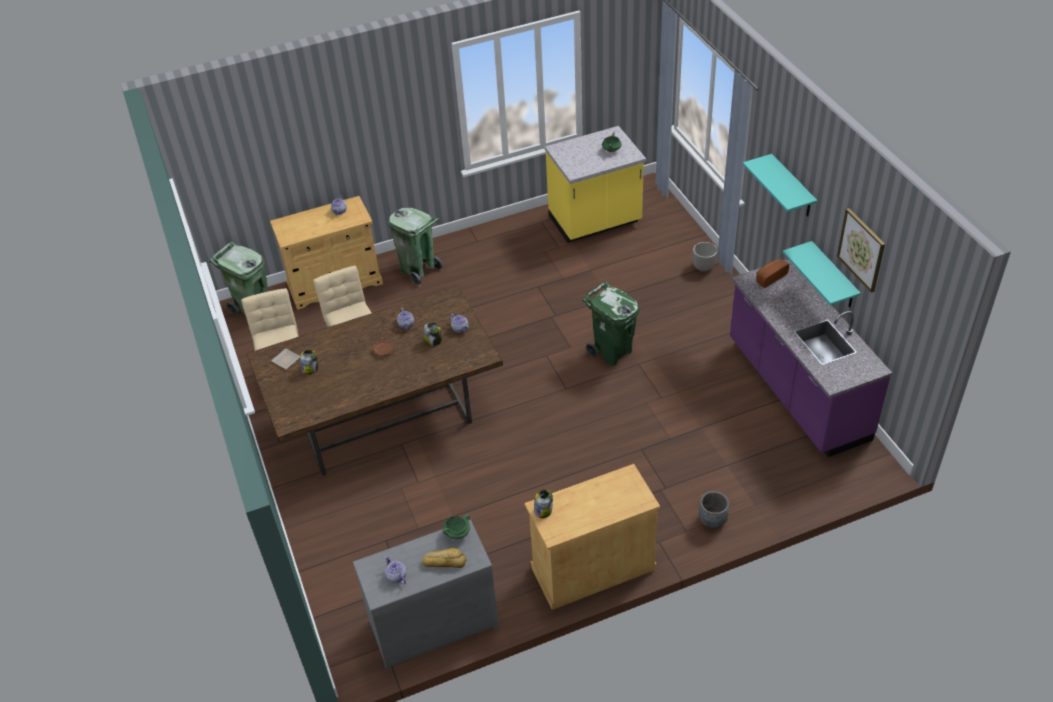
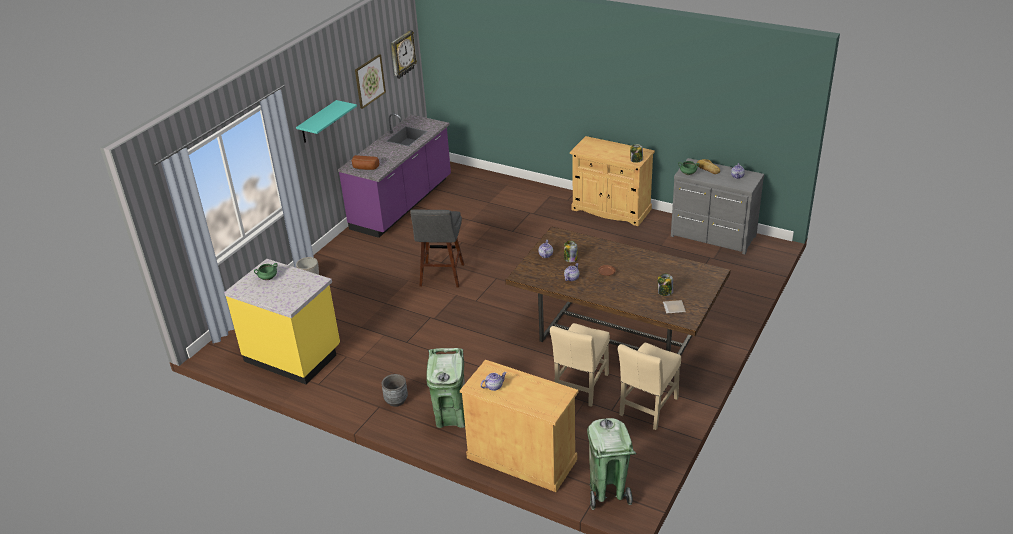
camera: 130 degrees left, 10 degrees down
(612, 352) = (441, 277): green trash can -> grey stool
(712, 520) = (533, 192): grey planter -> grey planter (396, 401)
(833, 276) = (362, 128): turquoise shelf -> none
(917, 300) = (402, 54): none -> wall clock

